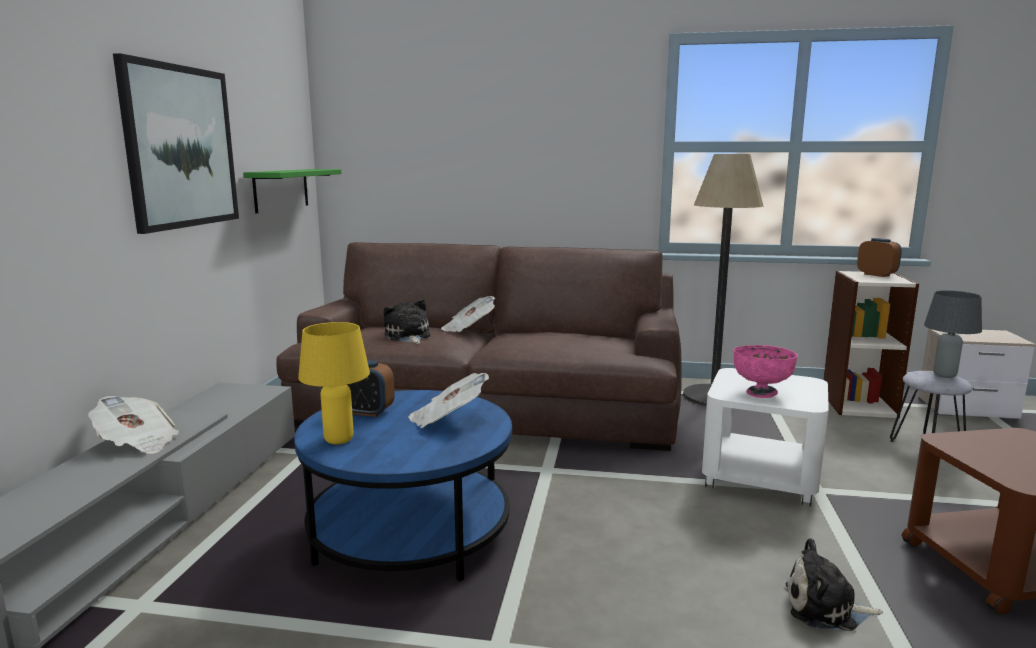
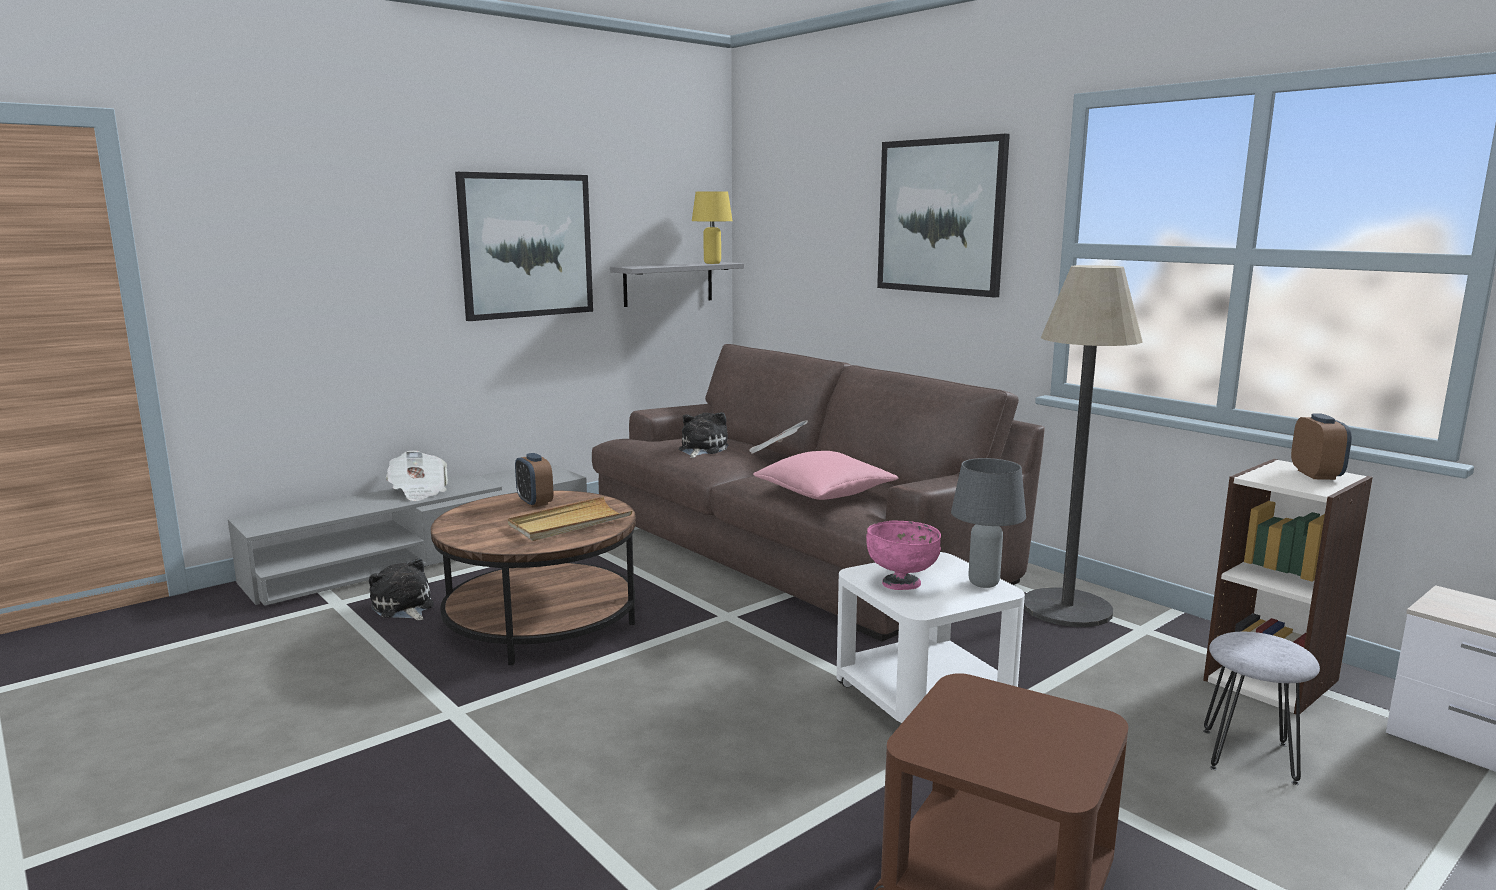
camera: 40 degrees right, 0 degrees up
(281, 190) = (668, 283): green shelf -> grey shelf
(338, 440) = (473, 516): yellow table lamp -> yellow table lamp (711, 263)
(410, 530) = (541, 620): blue coffee table -> brown coffee table
(447, 420) = (569, 523): newspaper -> beige tray
(554, 124) = (940, 216): none -> picture
(579, 347) = (824, 493): none -> pink pillow
(825, 608) = (724, 812): plush toy -> plush toy (403, 607)
(944, 375) = (1283, 648): grey table lamp -> grey table lamp (984, 583)

